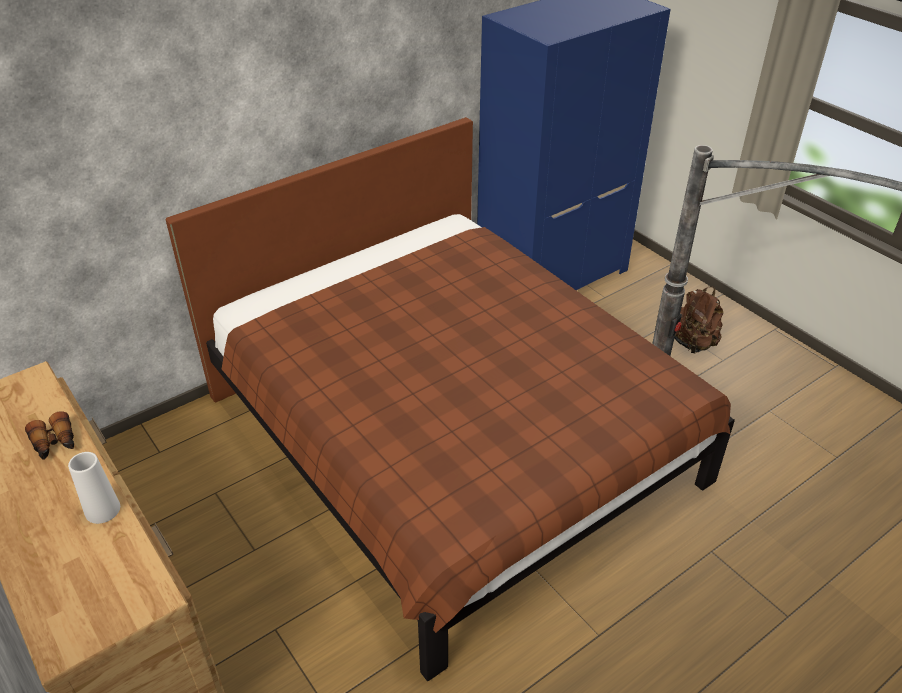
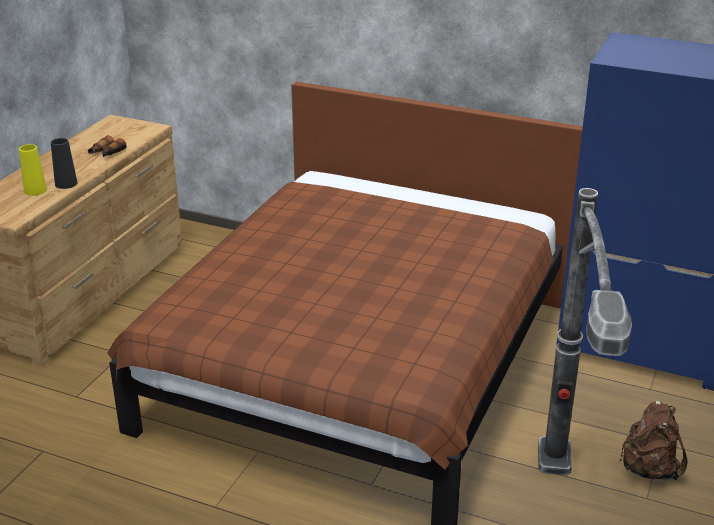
camera: 60 degrees right, 10 degrees down
(86, 549) = (35, 190): none -> yellow vase
(102, 510) = (66, 184): white vase -> black vase

